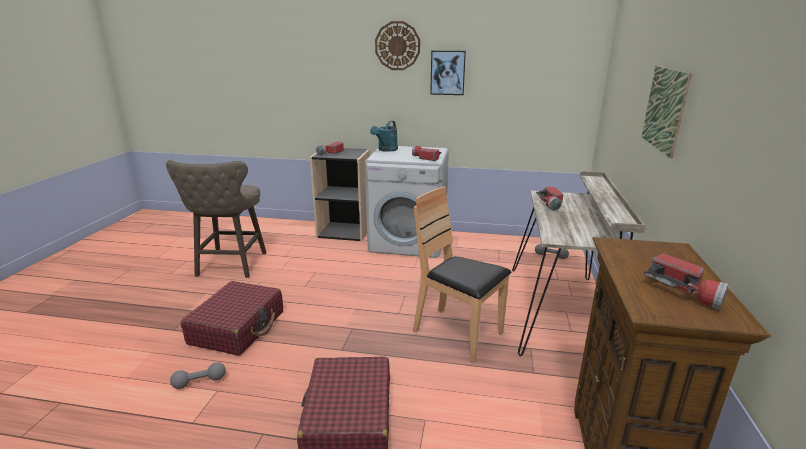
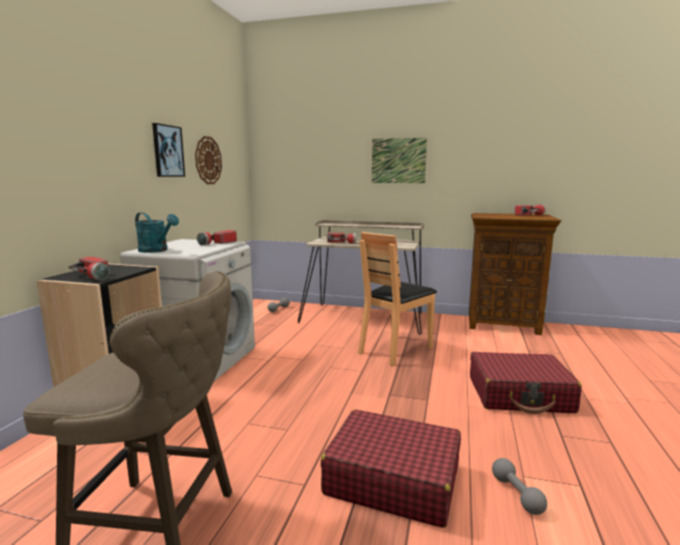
camera: 85 degrees left, 10 degrees down
(397, 46) = (119, 112): wall clock -> wall clock (208, 160)

